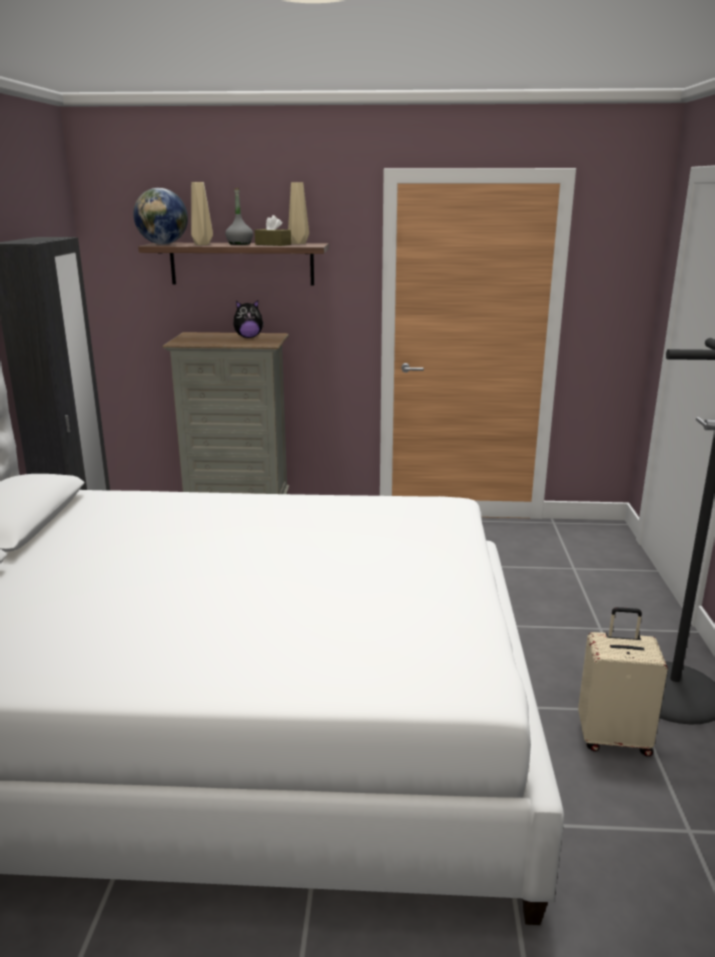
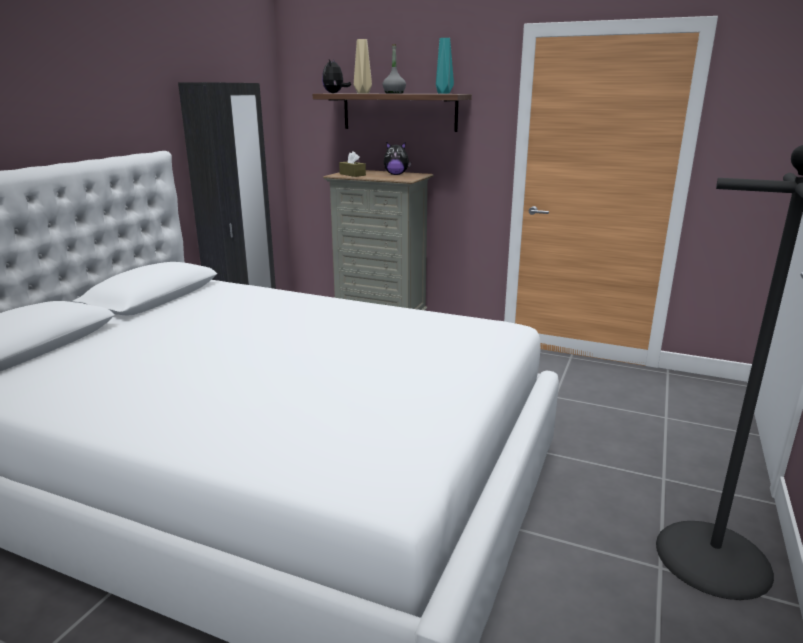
camera: 20 degrees right, 0 degrees up
(163, 244) = (334, 93): globe -> plush toy
(273, 244) = (419, 93): brown tissue box -> brown tissue box (352, 174)
(298, 243) = (444, 93): beige vase -> turquoise vase
(613, 738) = (619, 588): beige suitcase -> none

